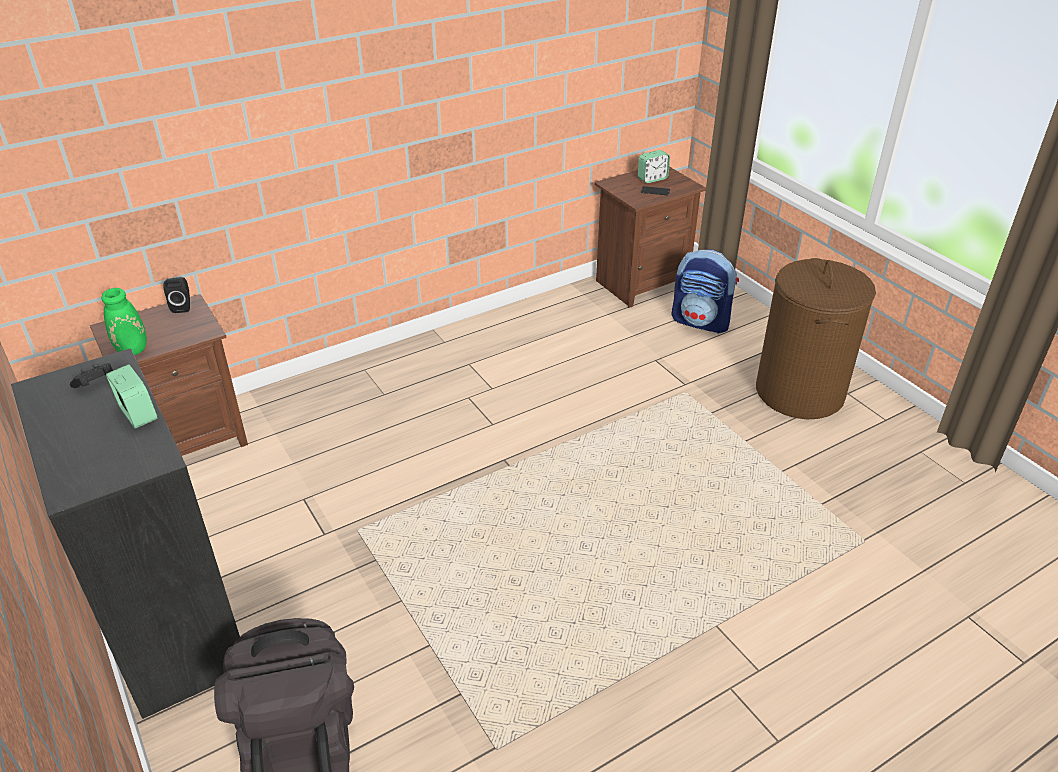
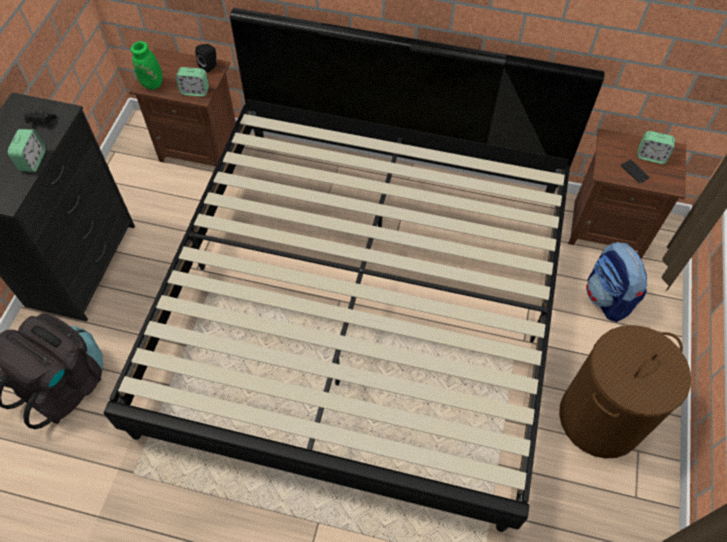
camera: 45 degrees right, 20 degrees up
(193, 331) = (195, 91): none -> alarm clock
(528, 448) = (363, 304): none -> bed

